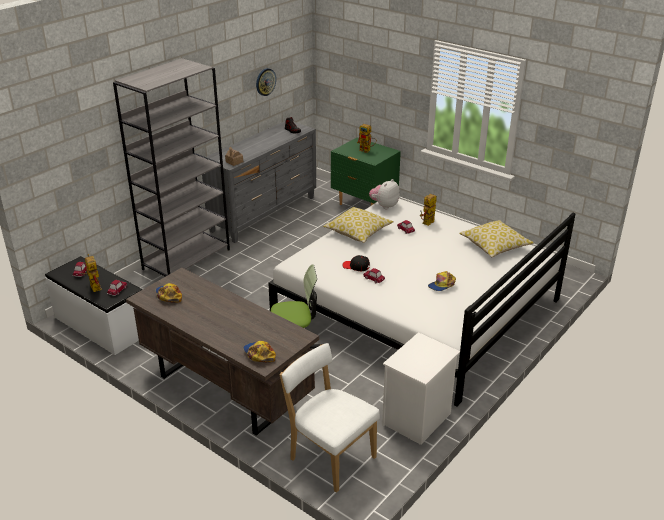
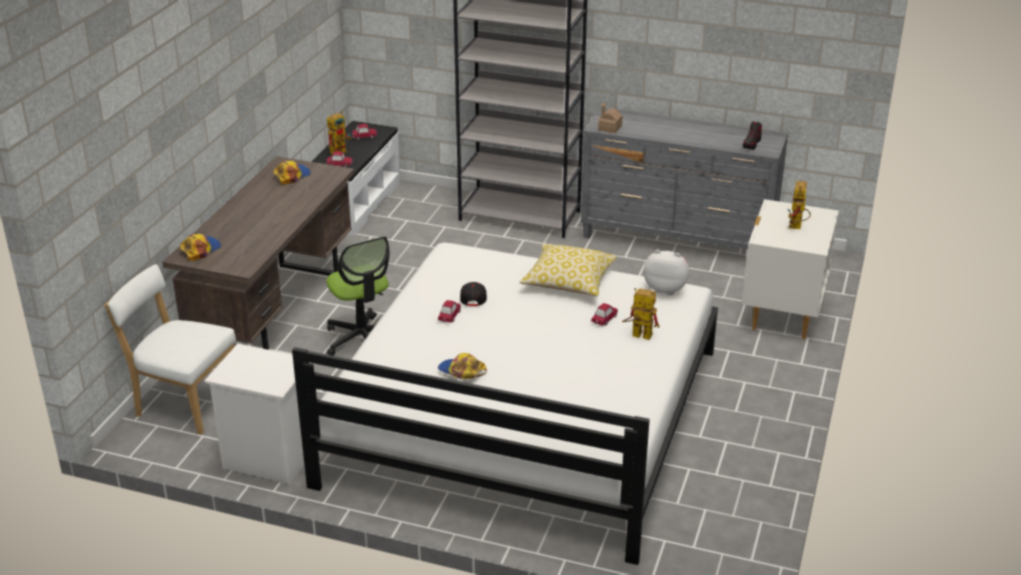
camera: 70 degrees right, 0 degrees up
(265, 82) = (750, 54): wall clock -> none
(329, 456) = (184, 403): white chair -> white chair turned 90 degrees counterclockwise
(364, 205) = (782, 315): green nightstand -> white nightstand
(494, 246) = (611, 407): pillow -> none

